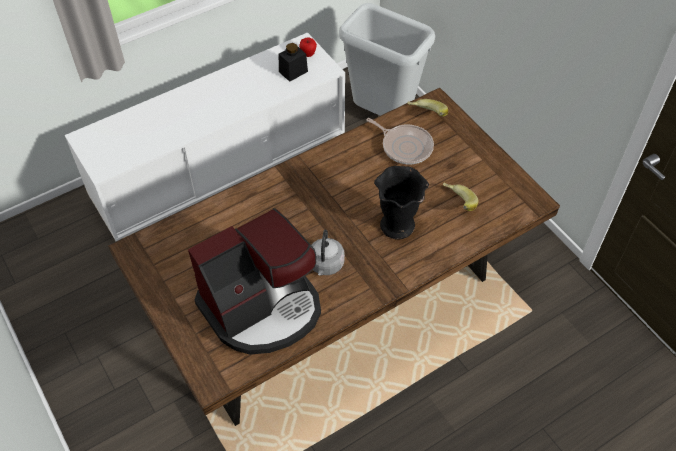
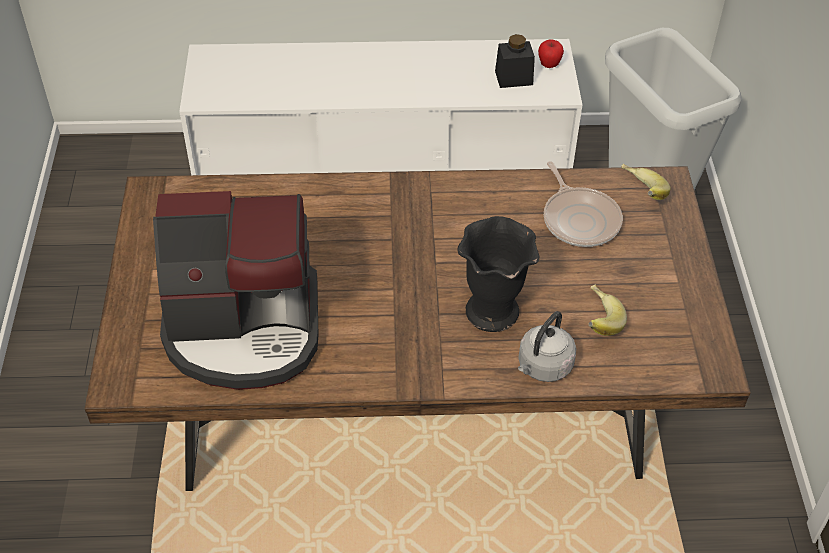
camera: 30 degrees right, 5 degrees down
(326, 265) = (360, 317): grey kettle -> grey kettle (543, 367)

